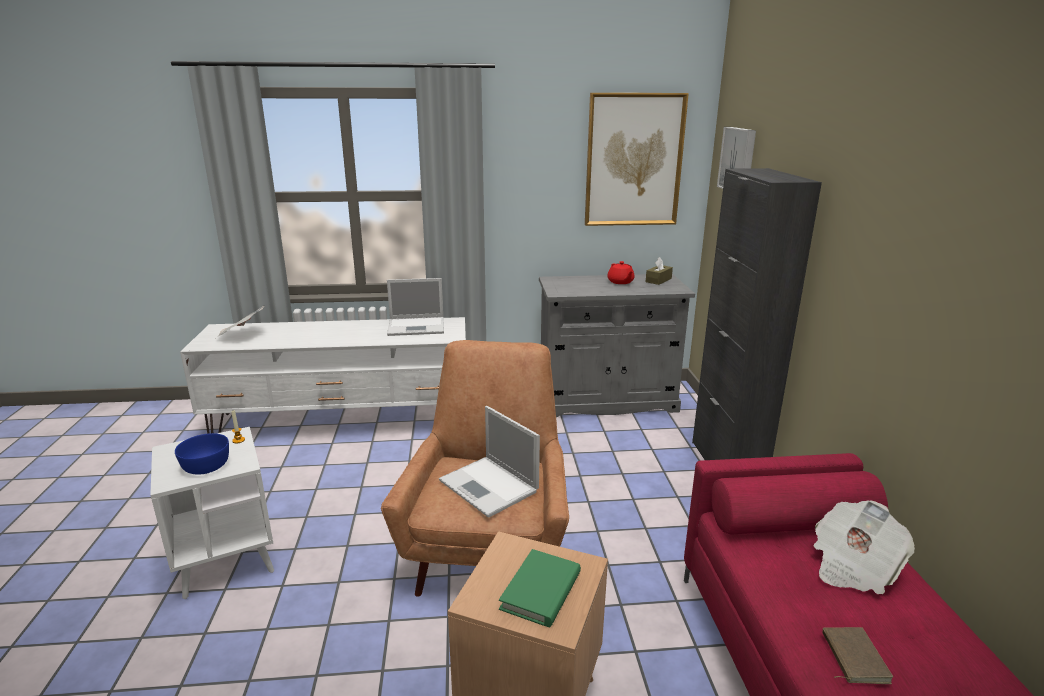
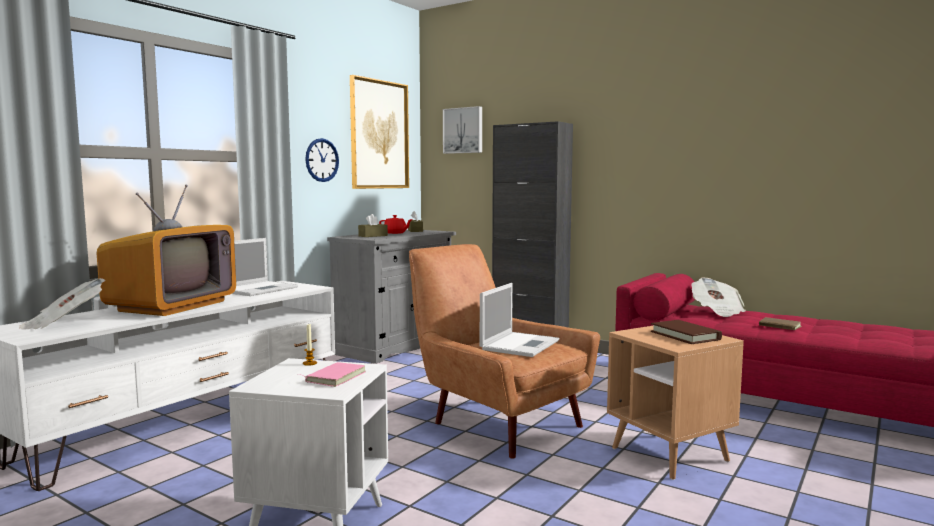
camera: 50 degrees left, 15 degrees down
(206, 465) = (334, 377): blue bowl -> pink book
(323, 333) = (172, 306): none -> television
(490, 487) = (520, 344): laptop -> laptop turned 60 degrees counterclockwise
(541, 591) = (685, 335): green book -> brown book
(542, 194) = (322, 160): none -> wall clock
(579, 284) = (373, 236): none -> brown tissue box

